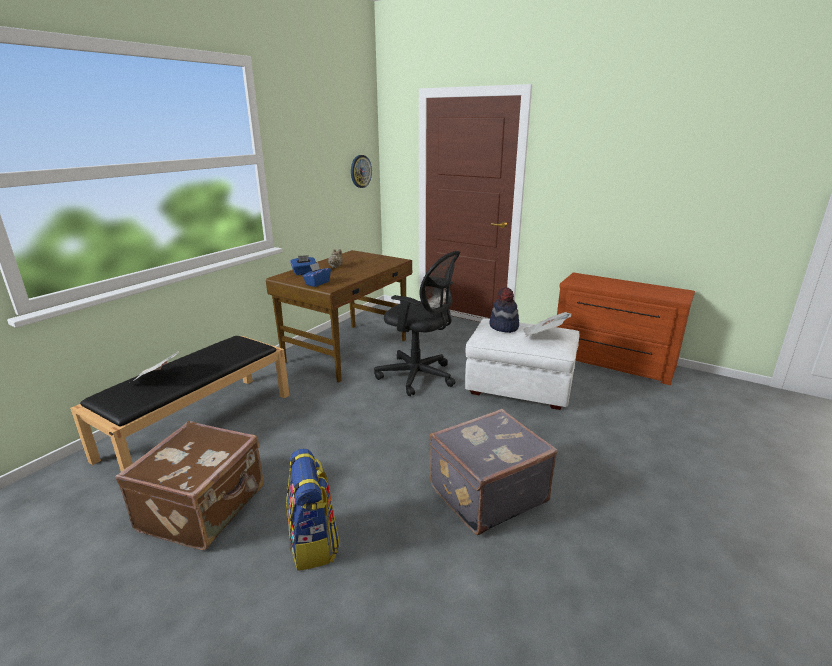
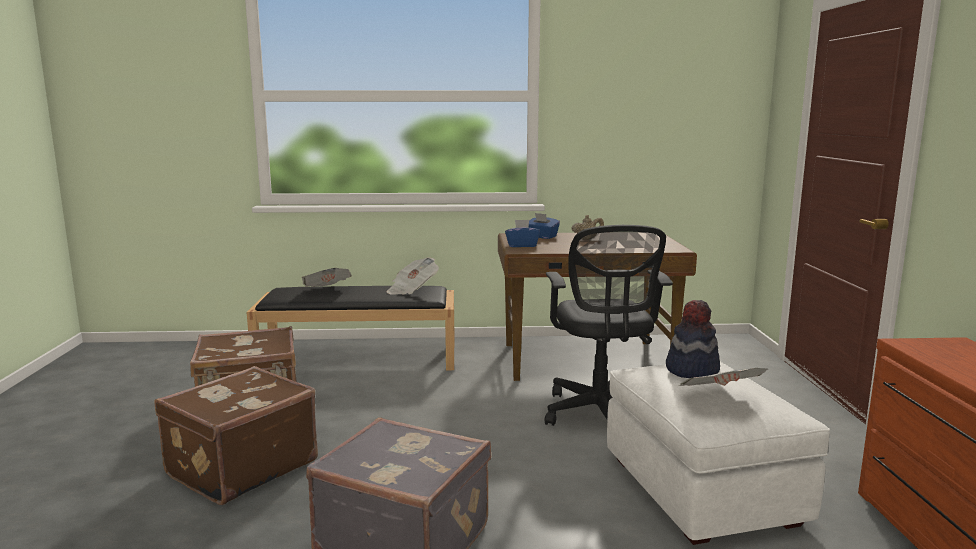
camera: 55 degrees right, 10 degrees down
(229, 347) = (412, 290): none -> newspaper
(314, 543) = (240, 467): backpack -> brown suitcase
(360, 171) = (719, 126): wall clock -> none

